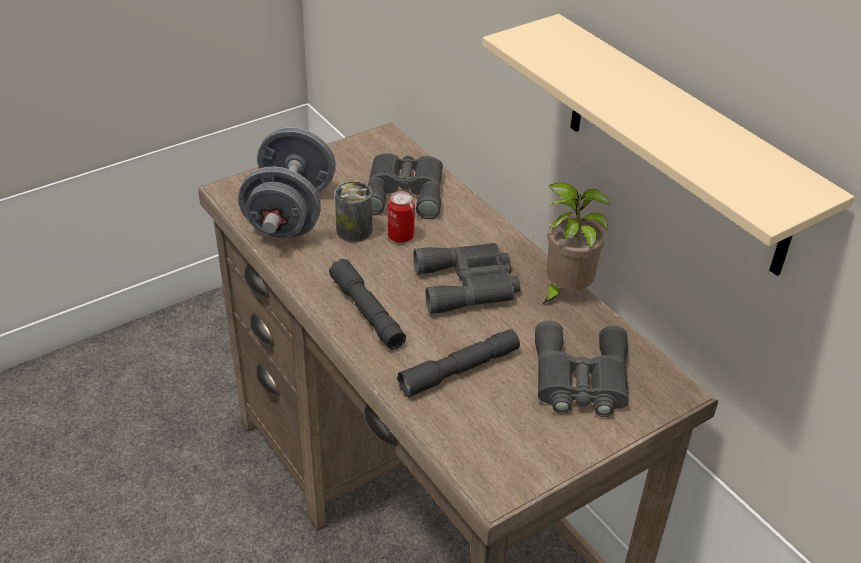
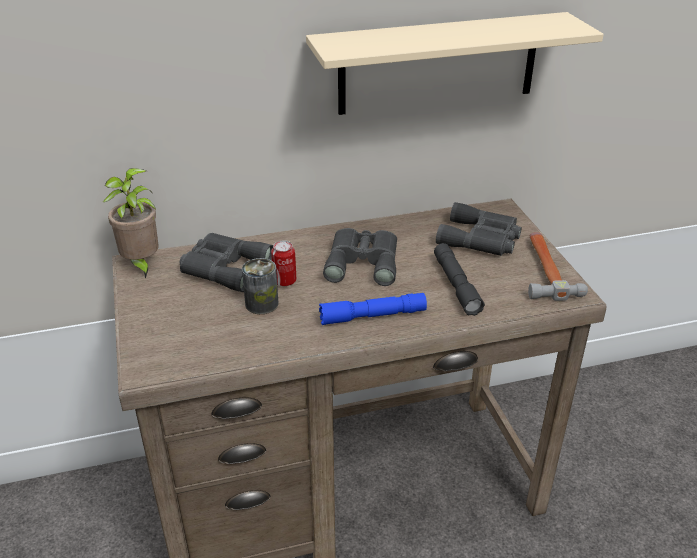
camera: 70 degrees left, 5 degrees down
(290, 214) = (213, 336): grey dumbbell -> none
(367, 312) = (373, 316): grey flashlight -> blue flashlight
(540, 453) = (545, 269): none -> hammer
(564, 291) = (390, 224): potted plant -> potted plant (141, 265)

